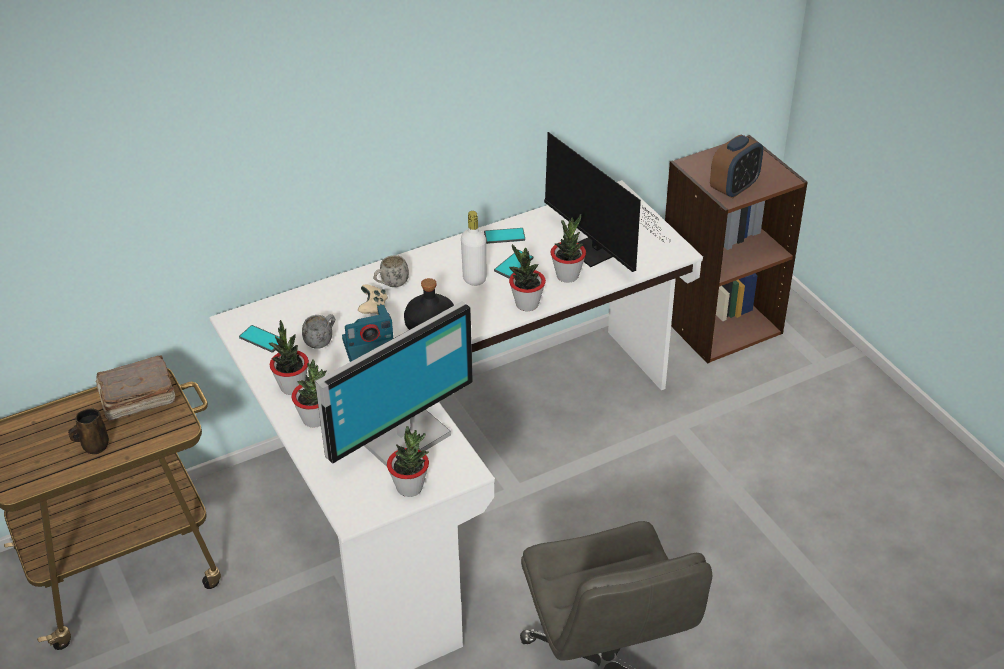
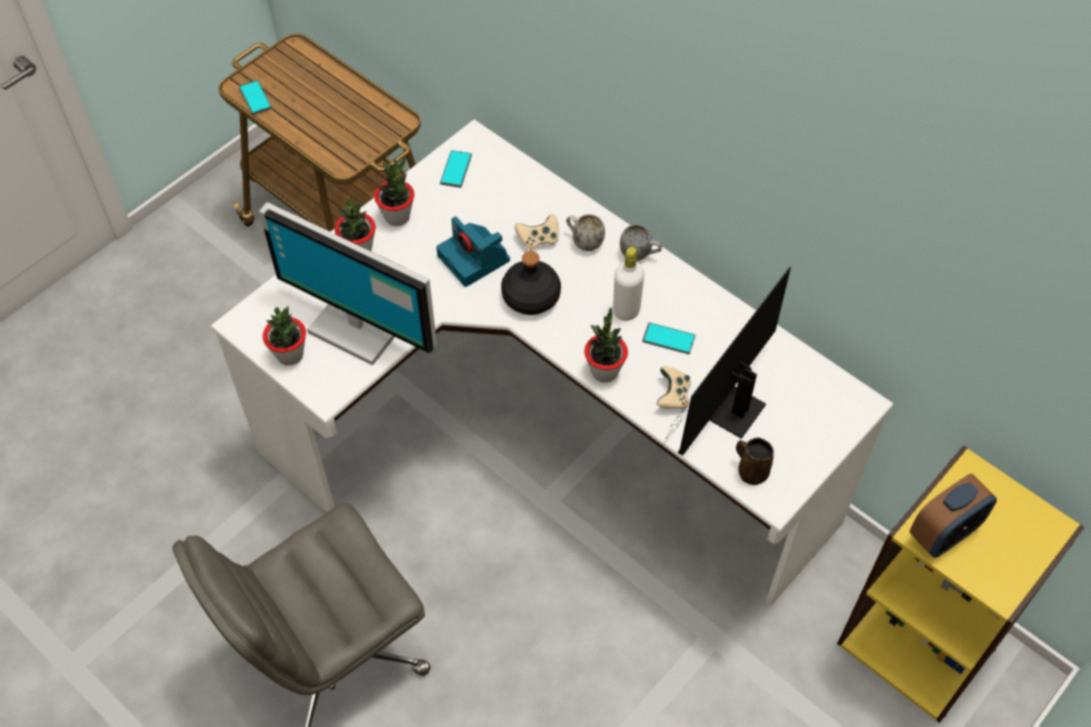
camera: 70 degrees right, 15 degrees up
(94, 446) = (303, 115): brown mug -> brown mug (751, 471)
(136, 399) = (369, 118): brown book -> none
(321, 341) = (472, 215): grey mug -> grey mug (640, 254)
(504, 236) = (716, 315): phone -> phone (255, 98)
(567, 275) = (673, 396): potted plant -> beige game controller
(718, 321) = (922, 639): brown bookcase -> yellow bookcase
(734, 188) = (943, 533): alarm clock -> alarm clock turned 60 degrees counterclockwise

